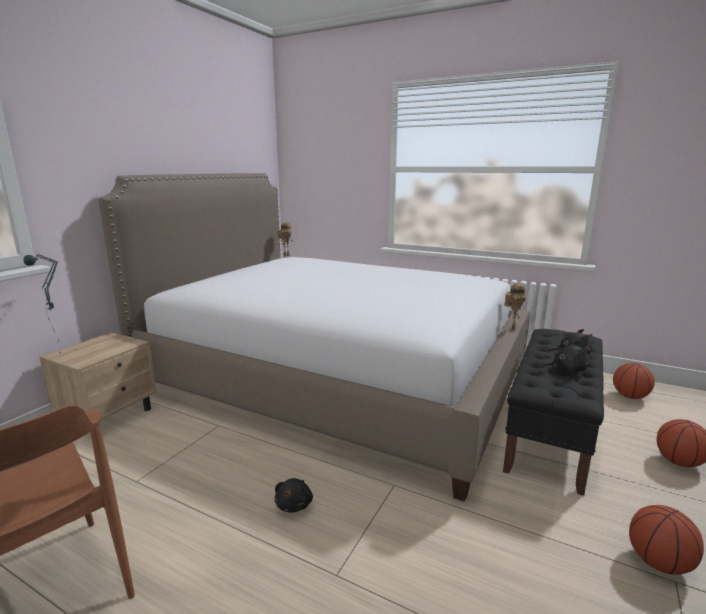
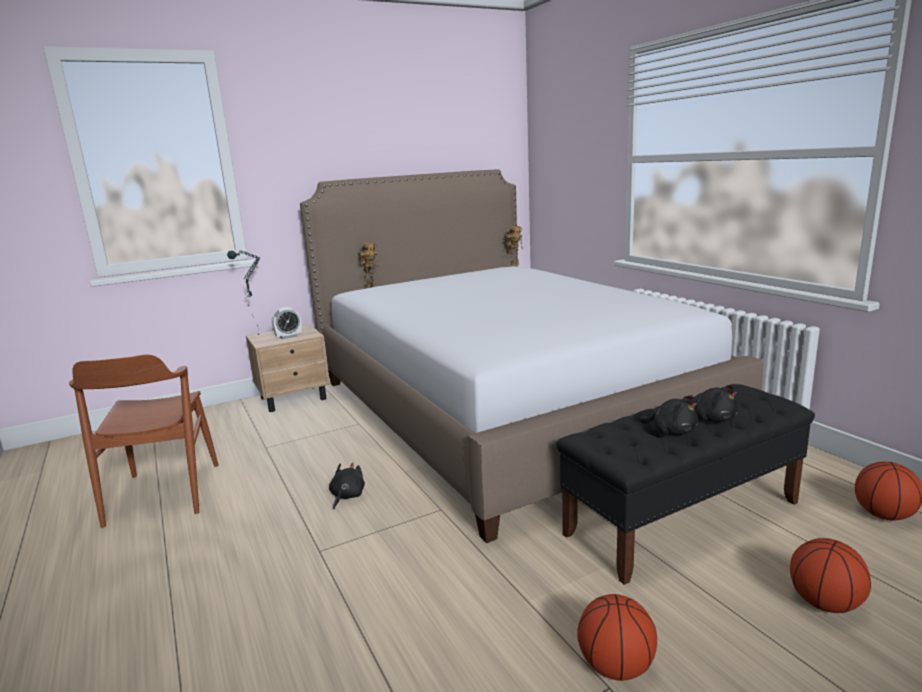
camera: 35 degrees right, 0 degrees up
(105, 349) = (288, 336): none -> alarm clock
(295, 504) = (347, 496): black plush toy -> black plush toy turned 150 degrees clockwise
(512, 328) = (687, 376): toy robot -> toy robot (371, 285)

